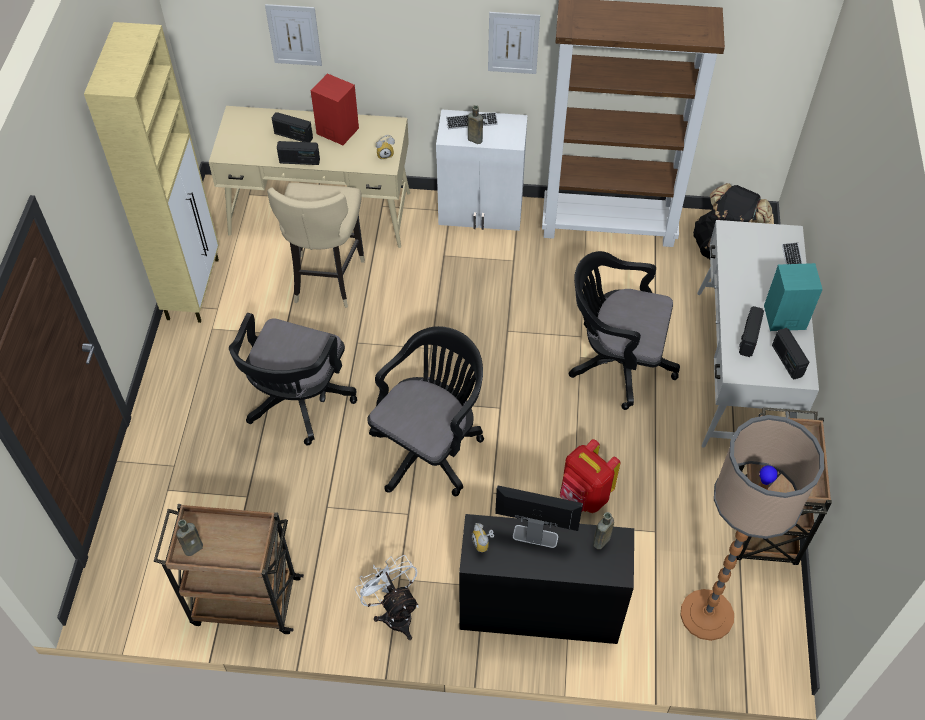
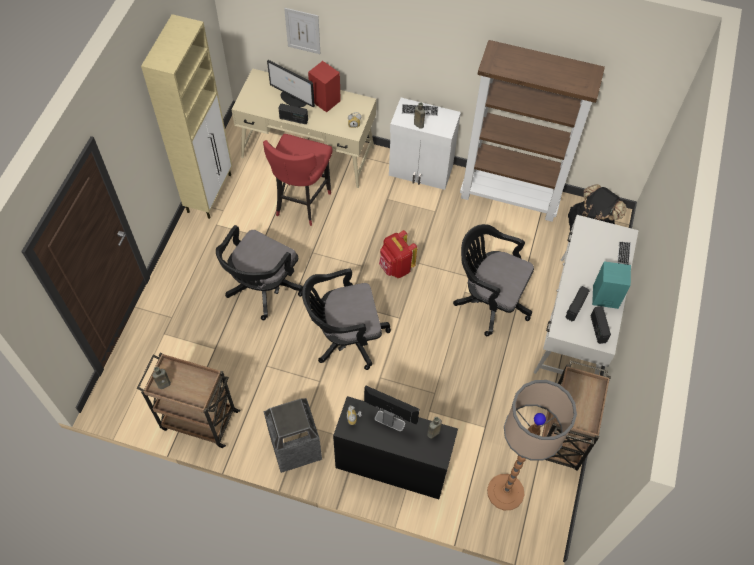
camera: 10 degrees right, 5 degrees up
(293, 136) = (293, 99): radio -> monitor
(326, 279) = (301, 202): beige stool -> red stool
(394, 612) = (295, 447): white fan -> trash can
(430, 447) = (345, 337): black office chair -> black office chair turned 150 degrees counterclockwise
(513, 43) = (454, 63): picture -> none
(584, 496) = (442, 392): red backpack -> red backpack (396, 267)

